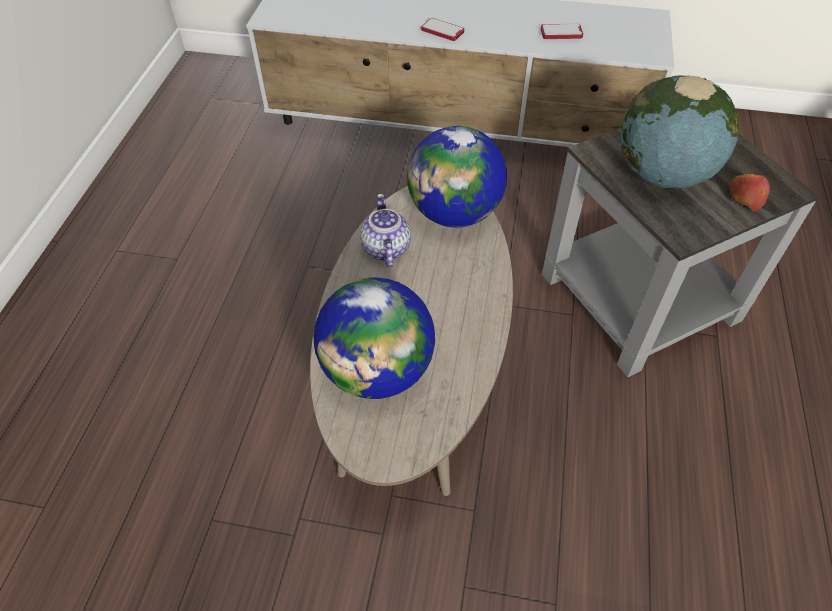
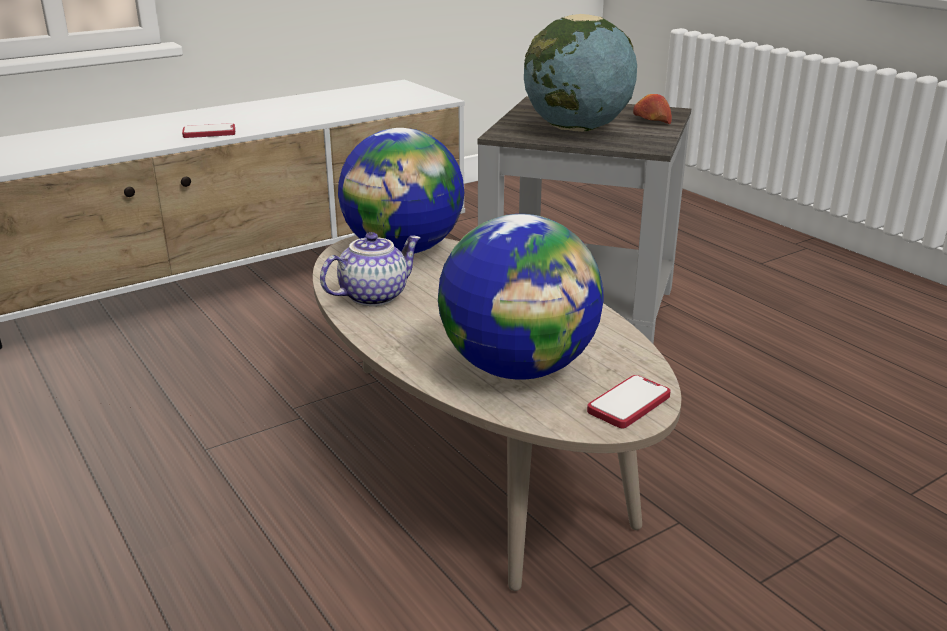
camera: 45 degrees left, 25 degrees down
(384, 248) = (373, 296): teapot -> teapot turned 105 degrees clockwise
(561, 33) = (334, 107): phone -> phone (628, 404)

